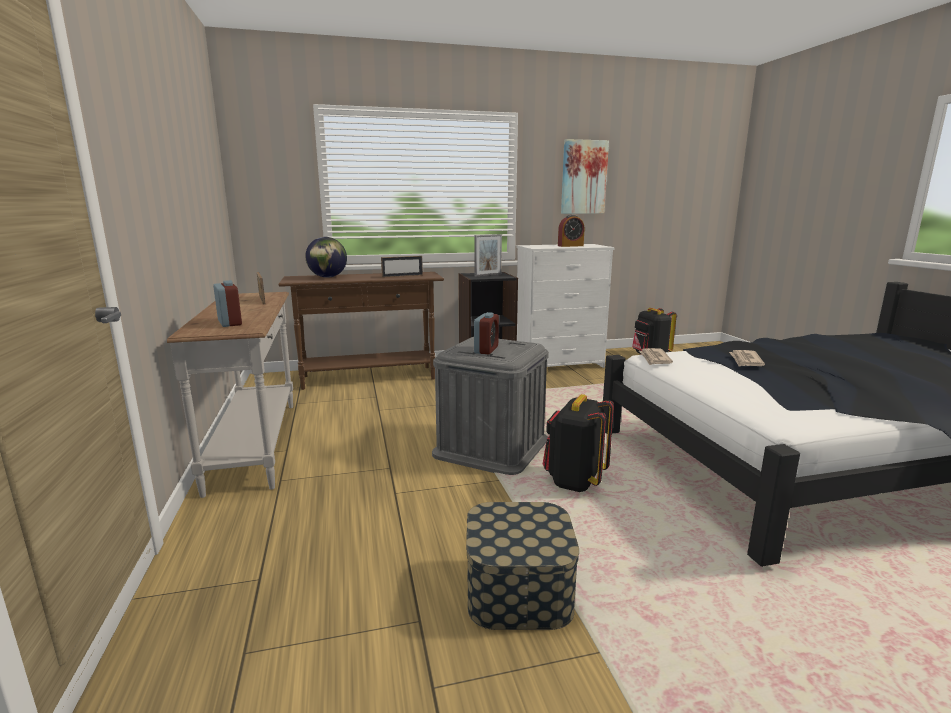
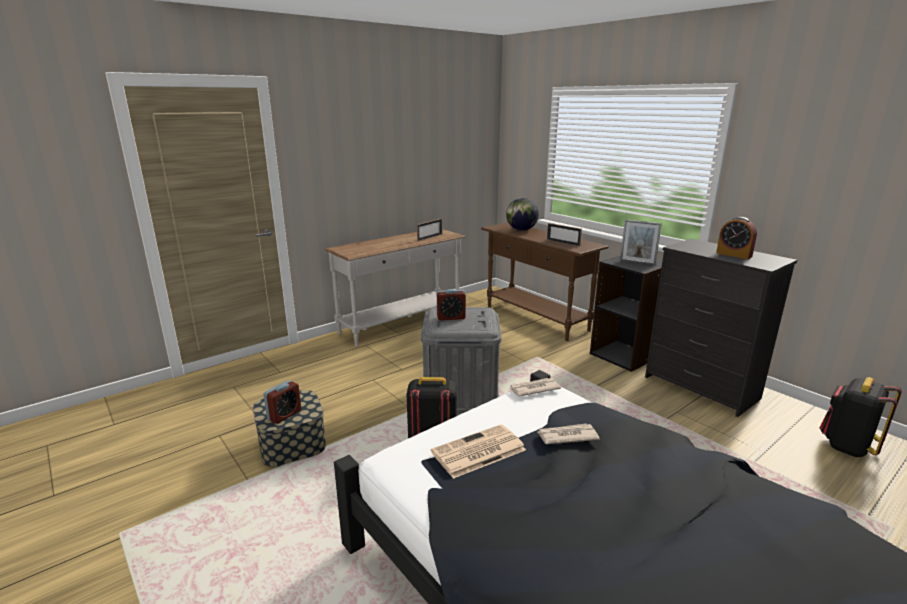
camera: 65 degrees right, 5 degrees up
(230, 323) = (364, 248): alarm clock -> alarm clock (284, 415)
(560, 364) = (701, 388): white dresser -> black dresser
(583, 177) = (822, 167): picture -> none
(770, 389) = (477, 452): none -> newspaper

